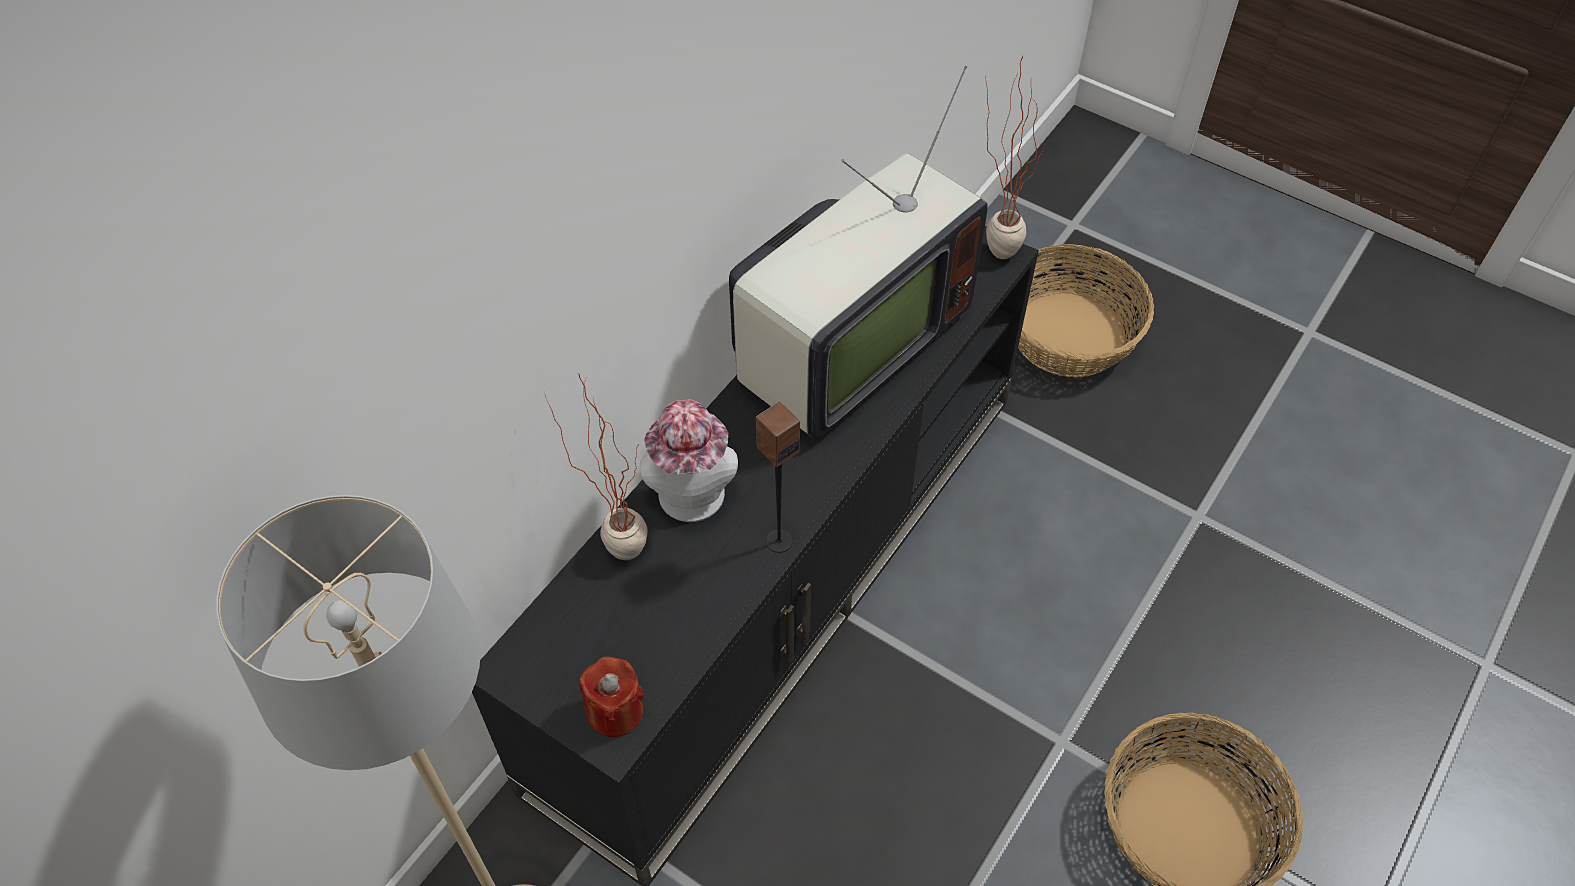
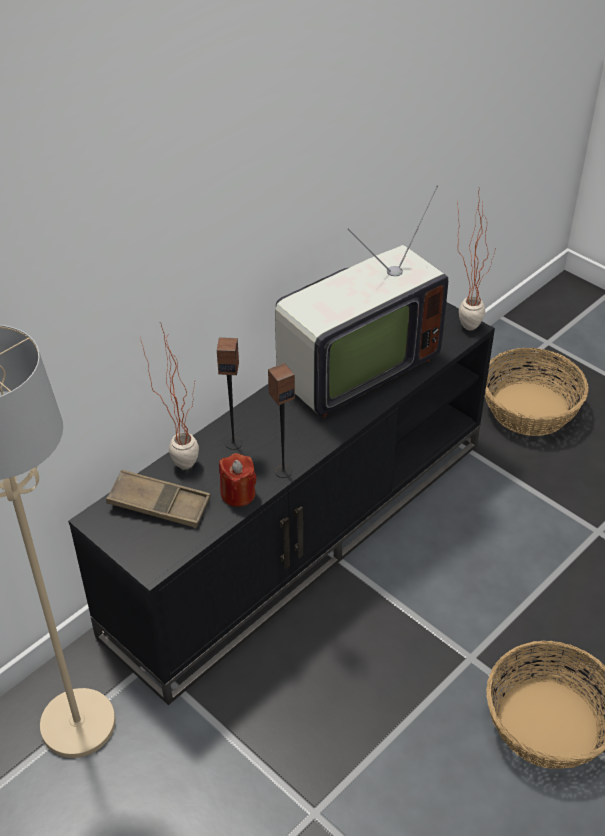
camera: 10 degrees right, 10 degrees down
(601, 627) = (159, 504): none -> brown tray
(615, 711) = (156, 551): red candle -> red candle (238, 494)
(693, 502) = (233, 443): hat -> speaker

